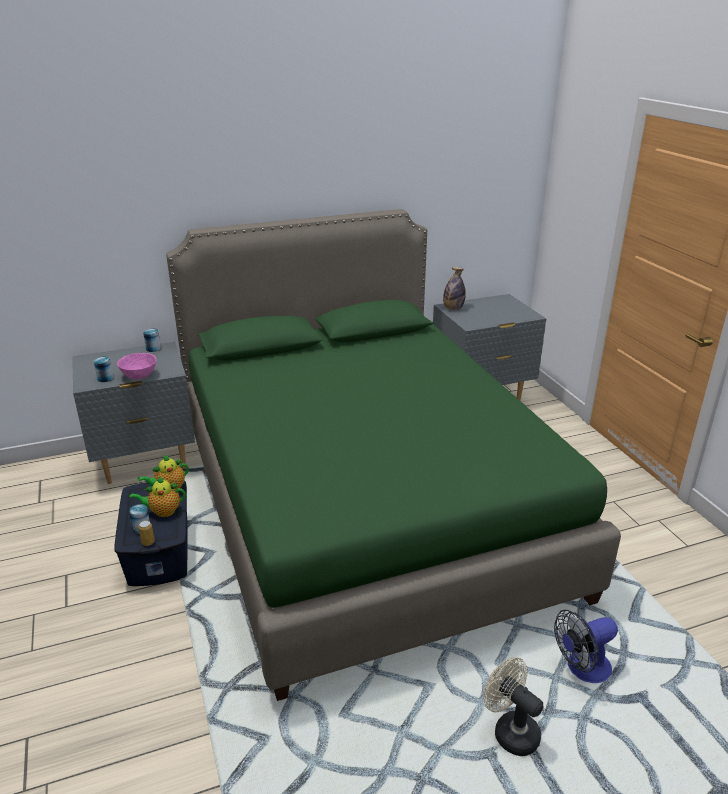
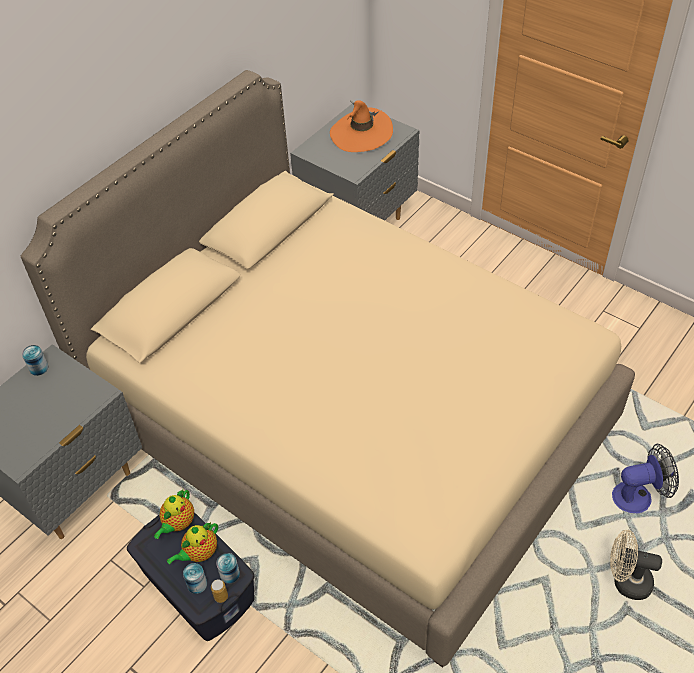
camera: 30 degrees left, 20 degrees up
(105, 378) = (32, 442): can -> can (229, 574)
(139, 376) = (69, 419): pink bowl -> none
(363, 505) = (350, 424): green bed -> beige bed
(453, 308) = (316, 152): bottle -> none
(497, 309) = (361, 134): none -> orange hat
(582, 669) = (638, 496): fan -> fan turned 135 degrees counterclockwise

